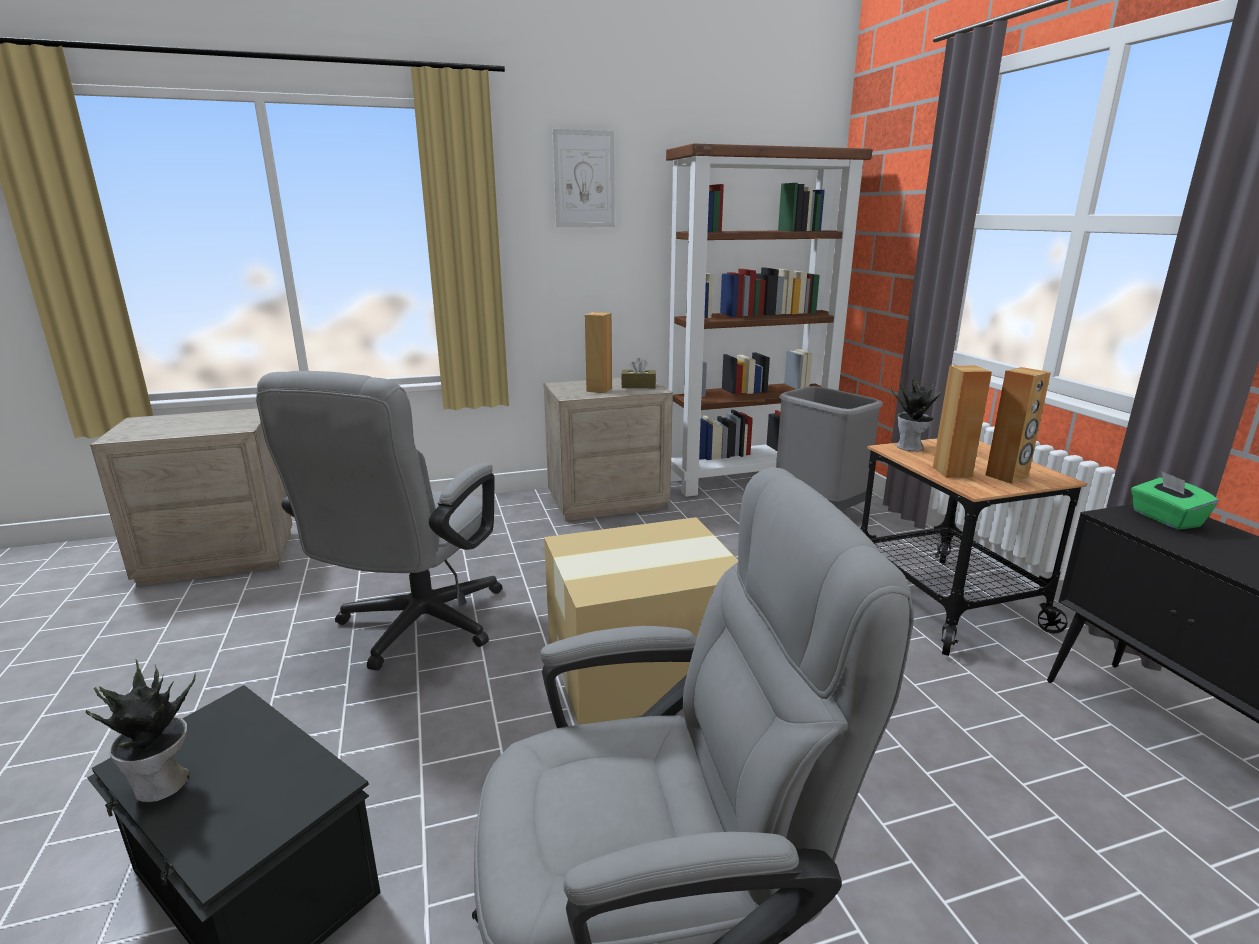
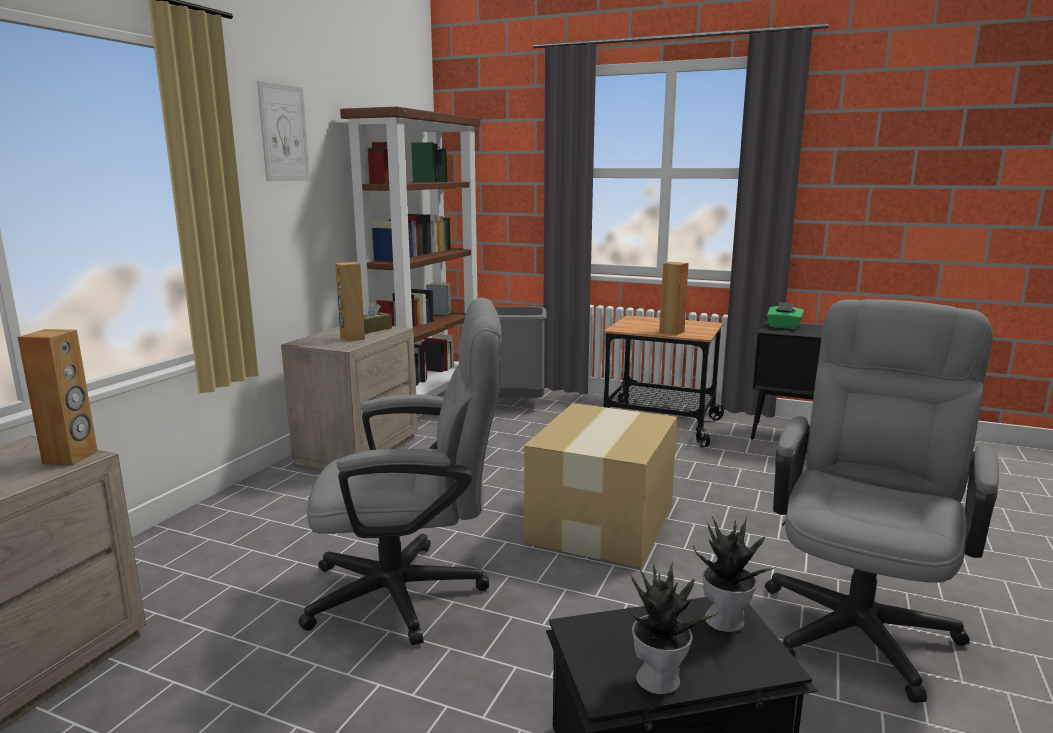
camera: 50 degrees left, 5 degrees down
(413, 629) = (413, 592): grey office chair -> grey office chair turned 60 degrees counterclockwise
(911, 447) = (624, 326): potted plant -> potted plant (726, 620)
(1007, 476) = (694, 328): brown speaker -> brown speaker (71, 457)

